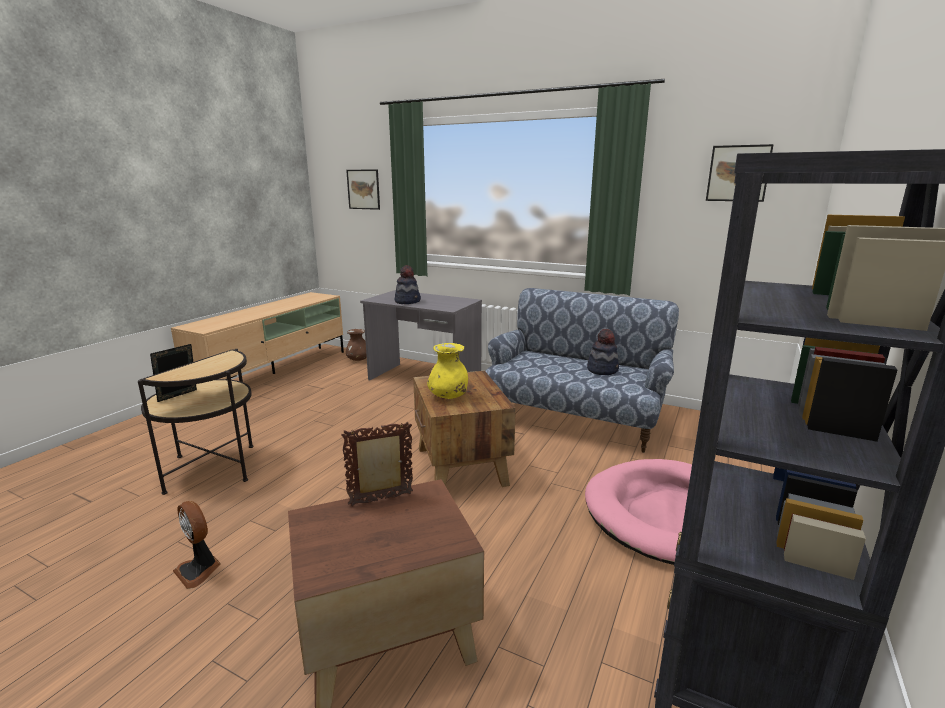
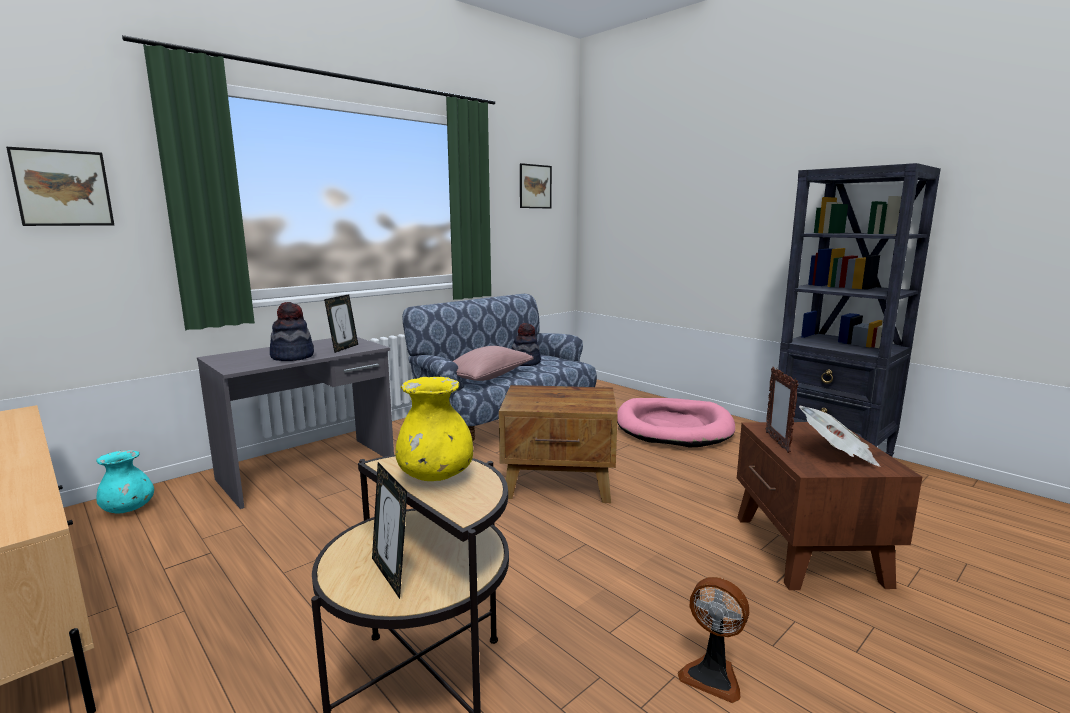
camera: 70 degrees left, 5 degrees down
(199, 570) = (712, 675): fan -> fan turned 60 degrees clockwise
(355, 538) = (837, 454): none -> newspaper
(358, 360) = (129, 509): brown vase -> turquoise vase
(439, 305) = (344, 348): none -> picture frame
(448, 396) = (571, 403): yellow vase -> yellow vase (435, 477)
(535, 365) = (487, 377): none -> pink pillow

